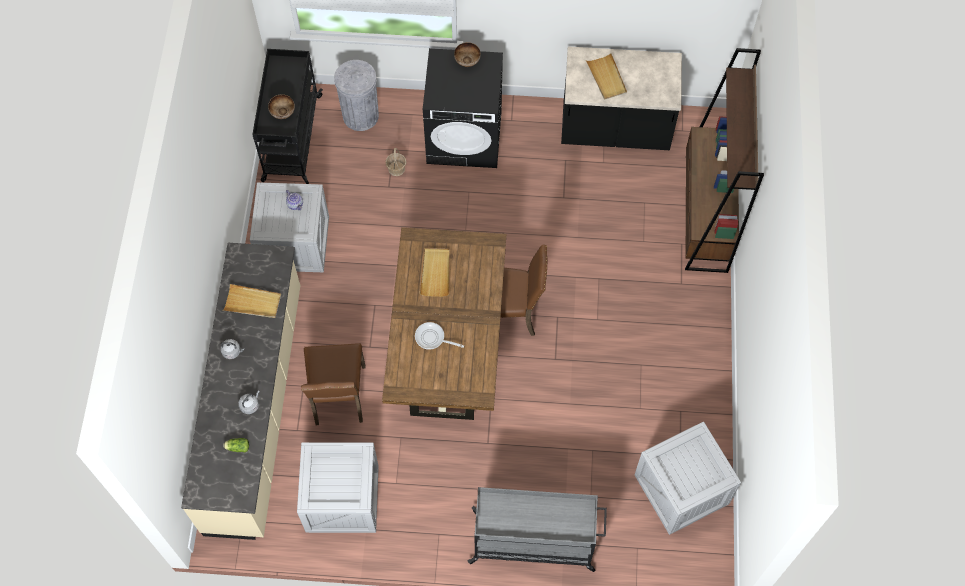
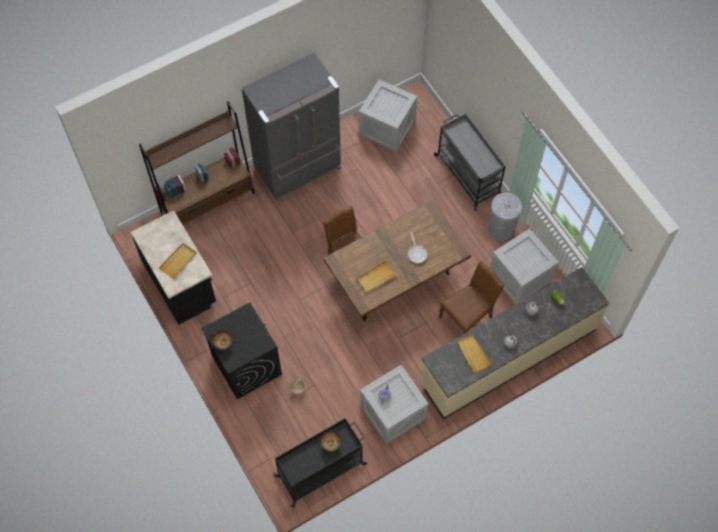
camera: 125 degrees left, 0 degrees up
(360, 115) = (273, 439): grey trash can -> grey trash can (501, 229)
(687, 340) = (299, 168): none -> grey fridge

